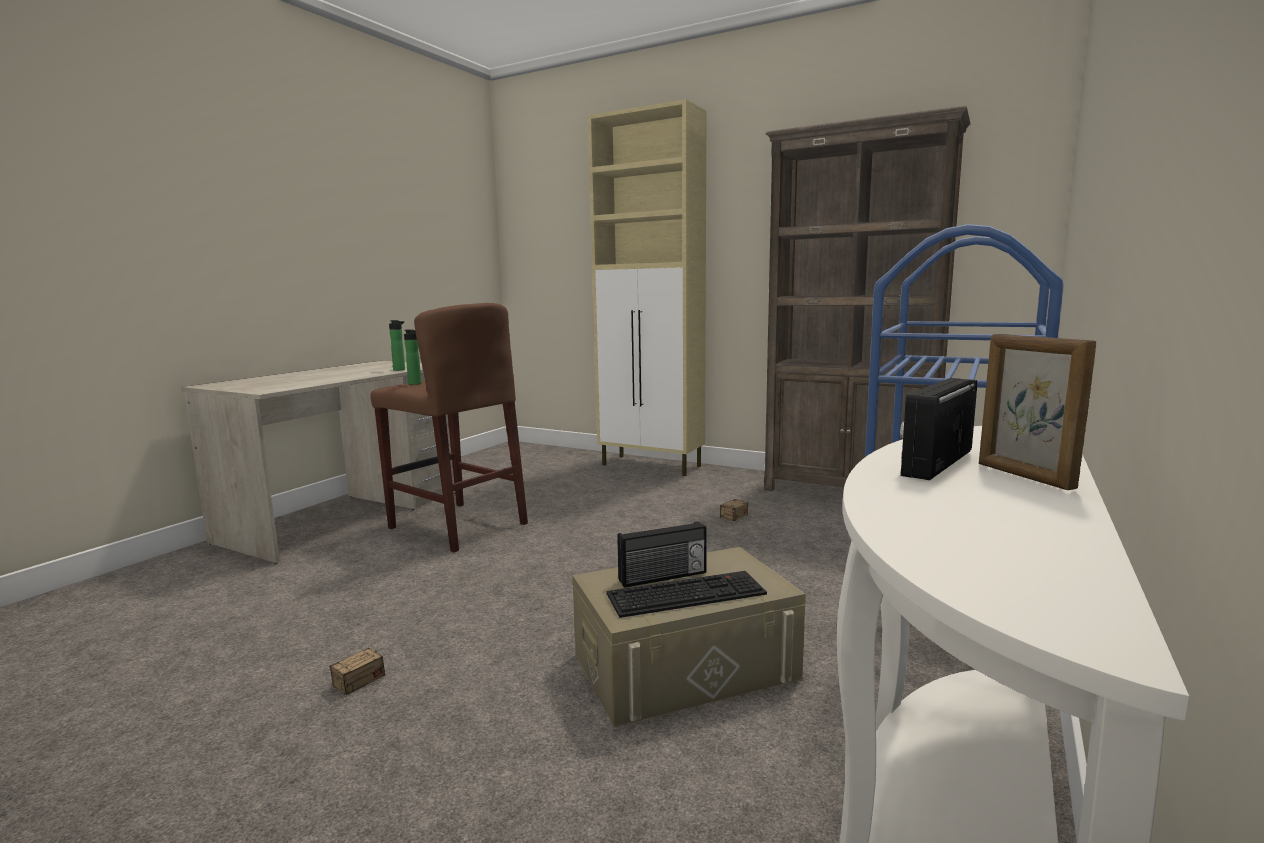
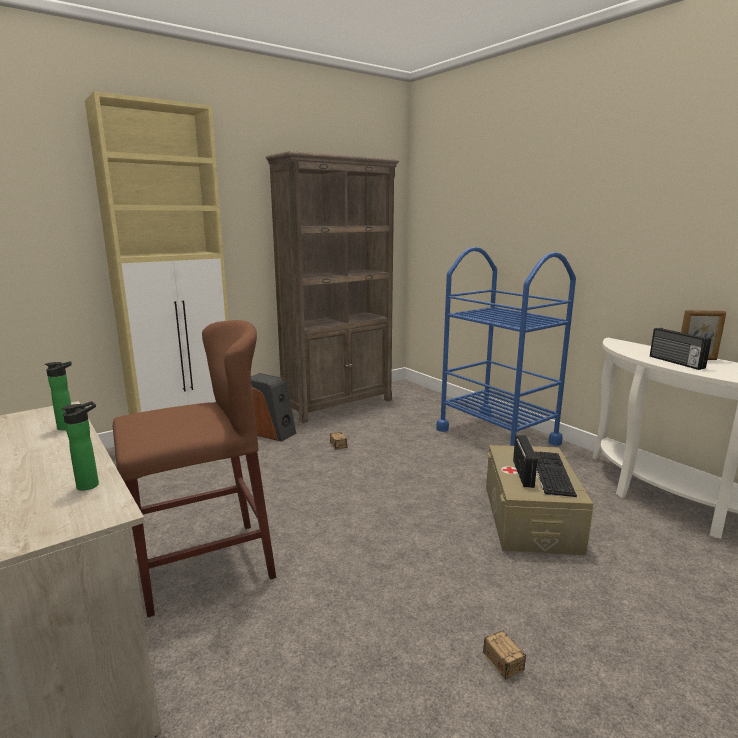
camera: 65 degrees left, 5 degrees up
(416, 384) = (166, 431): bottle -> bottle (91, 484)
(718, 485) = (271, 432): none -> speaker

